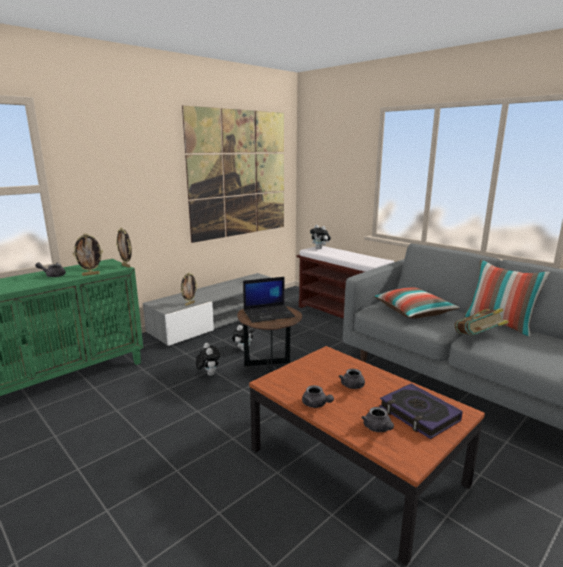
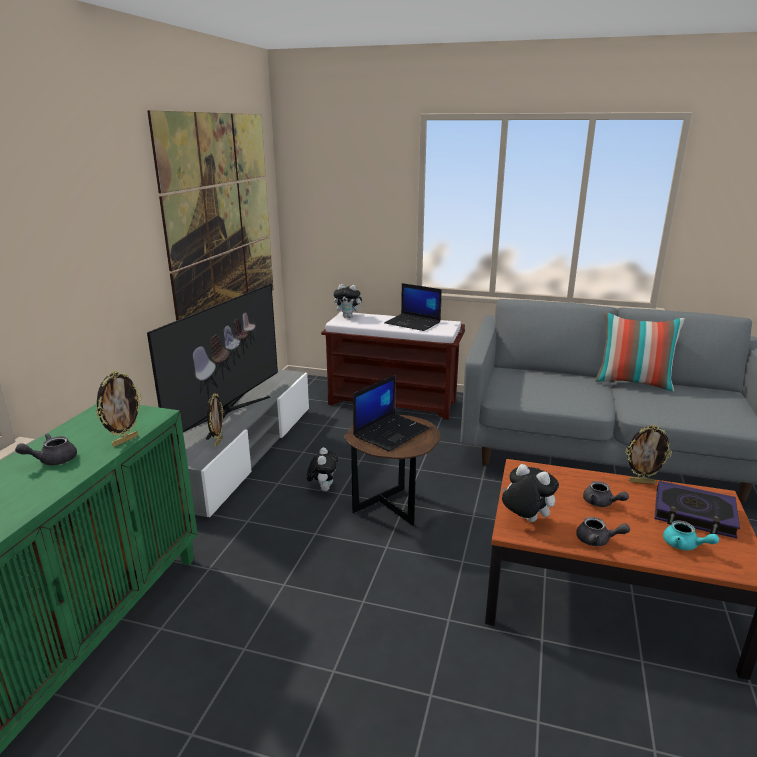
camera: 30 degrees left, 5 degrees up
(126, 266) = (160, 410): picture frame -> picture frame (641, 482)
(208, 374) = (317, 541): plush toy -> plush toy (525, 520)
(211, 292) = (227, 414): none -> television
(357, 257) = (413, 323): none -> laptop
(378, 429) = (684, 545): grey teapot -> turquoise teapot
(413, 312) = (543, 388): pillow -> none
(477, 339) = (639, 407): book -> none

